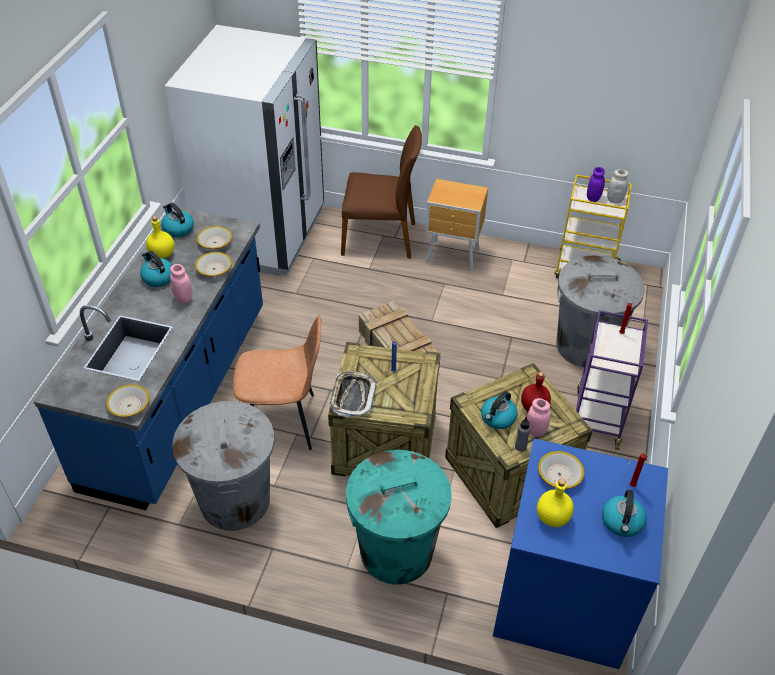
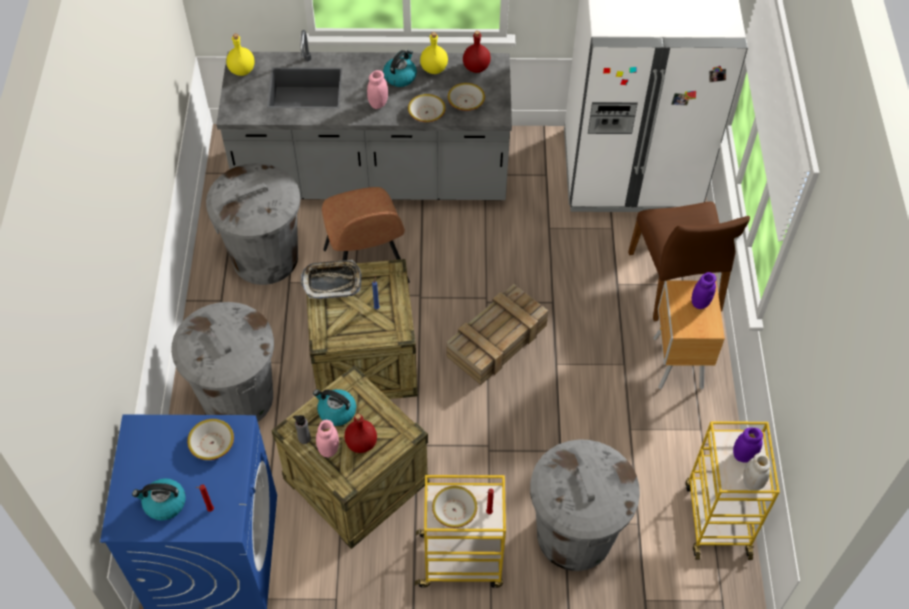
camera: 75 degrees right, 10 degrees up
(129, 406) = (236, 111): bowl -> bowl (454, 510)
(178, 229) = (476, 68): kettle -> red bottle
(179, 396) = (373, 178): blue counter -> grey counter
(396, 552) = (237, 398): turquoise trash can -> grey trash can
(453, 190) = (700, 302): none -> purple jar
(553, 517) = (160, 444): yellow bottle -> yellow bottle (242, 70)
(597, 417) = (462, 560): purple cart -> yellow cart

